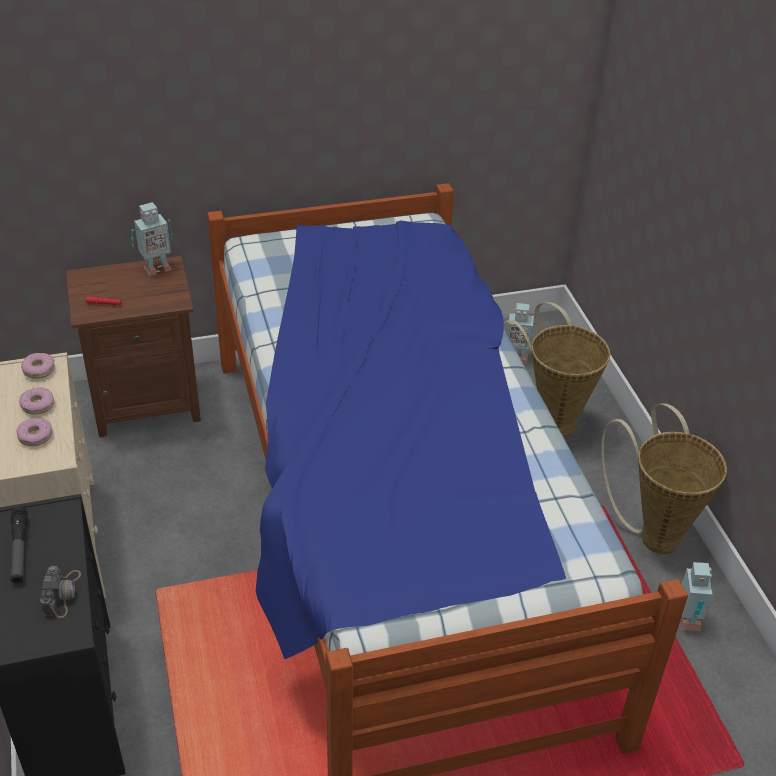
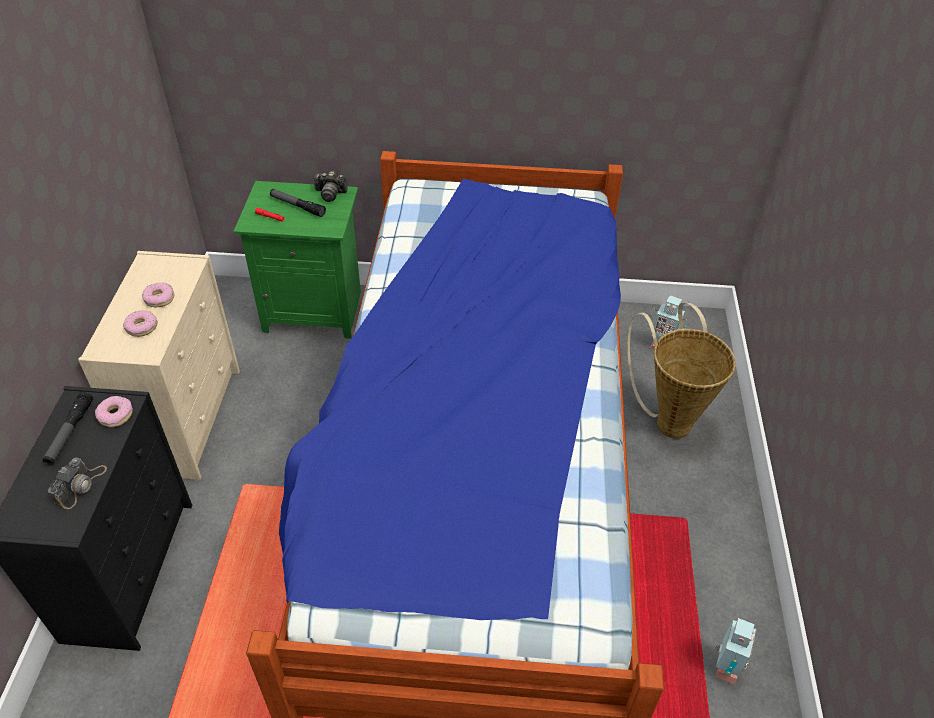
camera: 20 degrees right, 5 degrees up
(39, 370) = (178, 266): donut -> donut (116, 415)
(127, 287) = (297, 206): none -> flashlight
(146, 402) = (314, 310): brown nightstand -> green nightstand
(156, 268) = (330, 194): toy robot -> camera
(654, 533) = (727, 563): basket -> none

